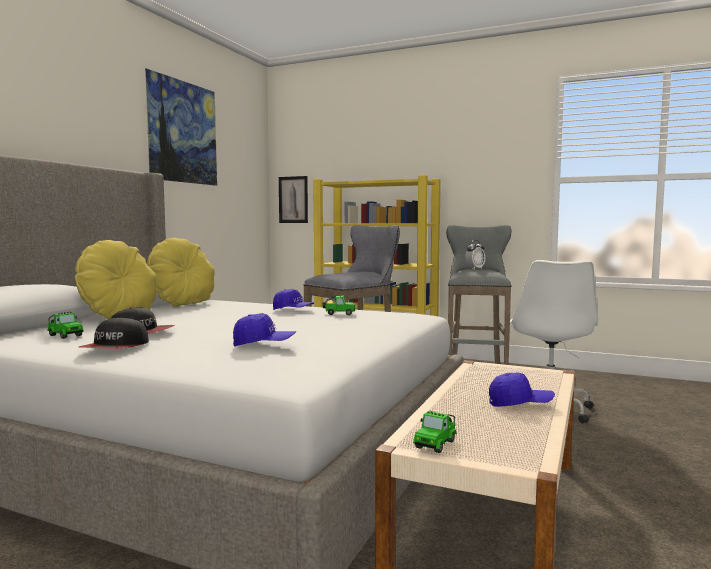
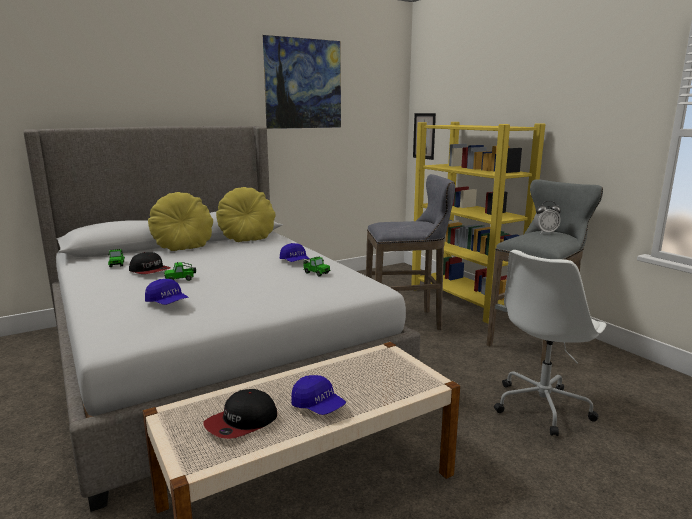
camera: 35 degrees right, 10 degrees up
(116, 347) = (108, 283): cap -> cap (242, 422)
(436, 443) = (181, 420): toy car -> toy car (181, 279)

